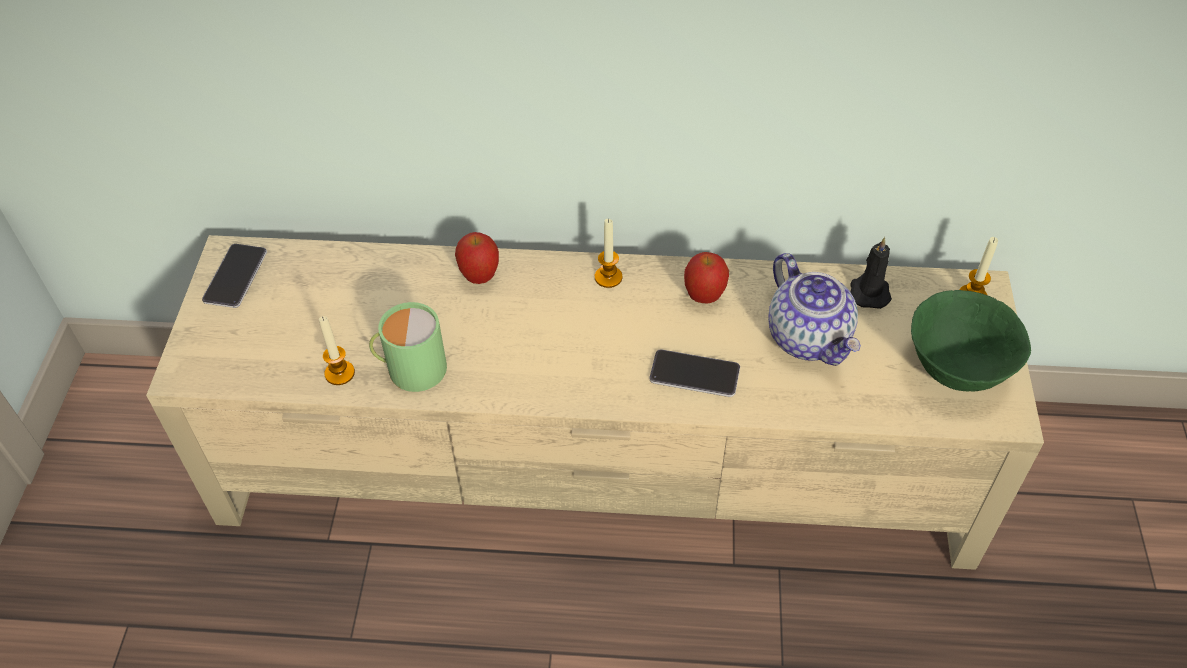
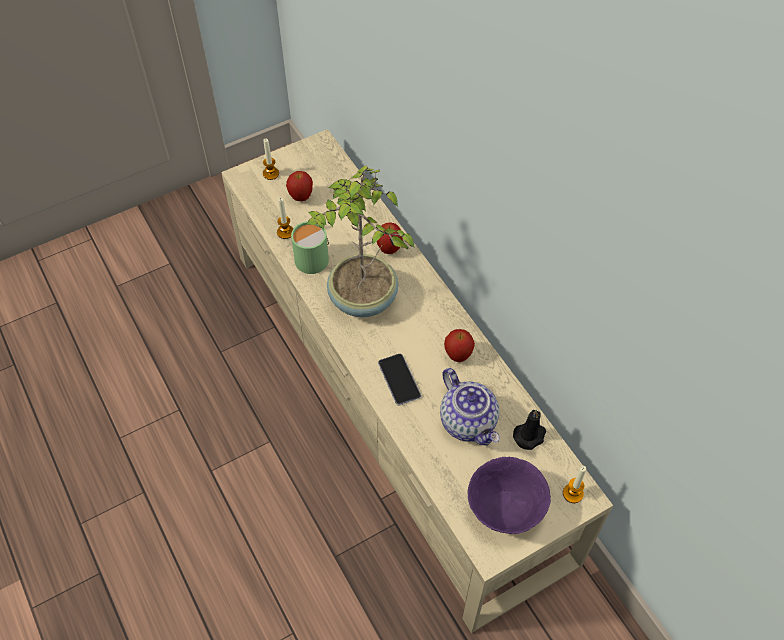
camera: 55 degrees right, 5 degrees up
(235, 276) = (310, 156): phone -> none
(296, 324) = (301, 197): none -> apple
(536, 347) = (362, 300): none -> potted plant
(608, 277) = (435, 304): candle -> candle (271, 173)
(809, 338) = (469, 422): teapot -> teapot turned 60 degrees counterclockwise
(956, 369) = (505, 509): green bowl -> purple bowl

